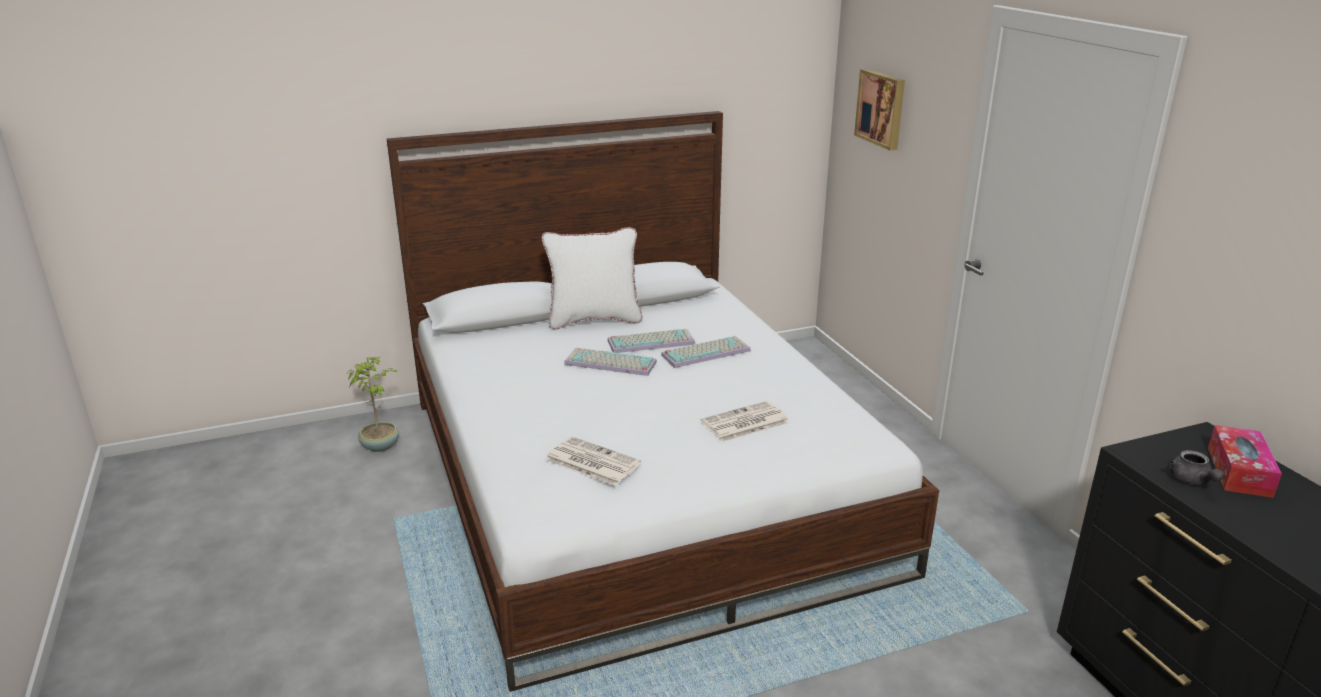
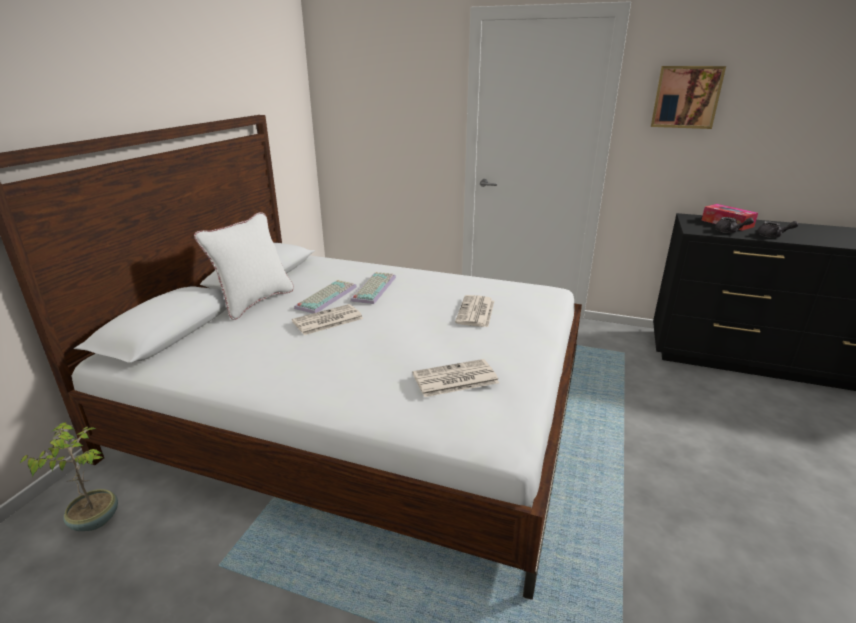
camera: 50 degrees left, 0 degrees up
(608, 363) = (327, 320): keyboard -> newspaper
(882, 108) = (369, 100): picture -> picture (686, 97)
(1250, 521) = (772, 236): none -> grey teapot

